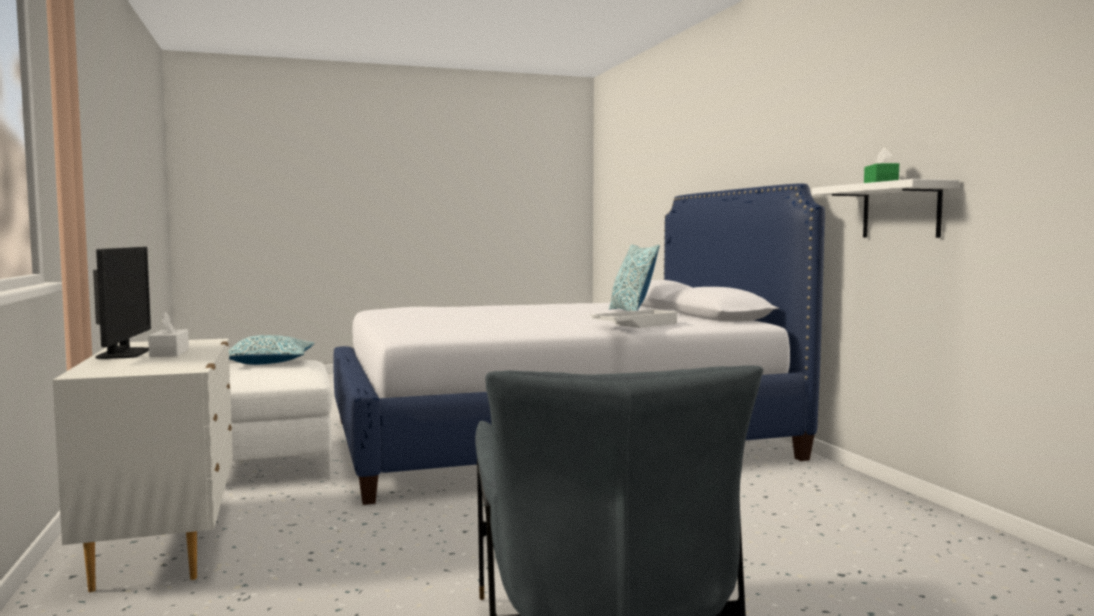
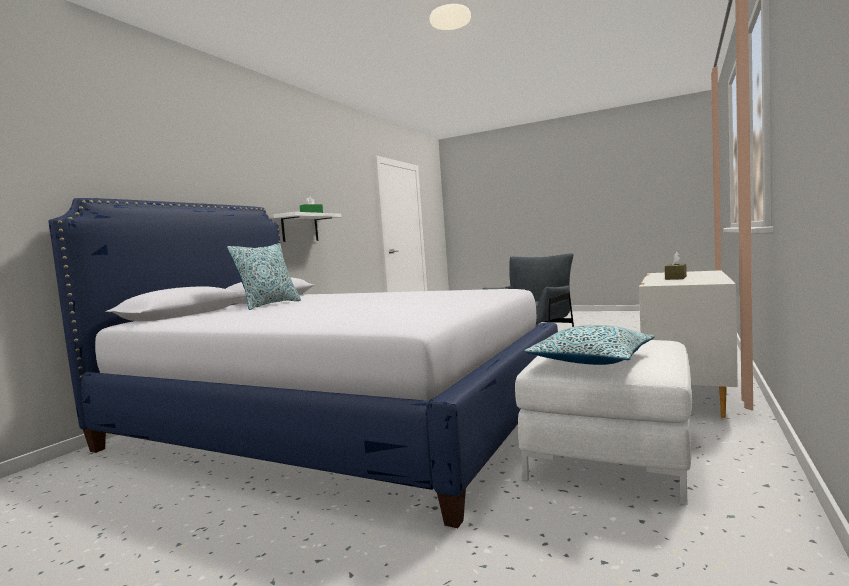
camera: 135 degrees left, 0 degrees up
(123, 354) = (707, 277): monitor -> none
(169, 353) = (676, 278): white tissue box -> brown tissue box
(634, 325) = (358, 292): white tray -> none

